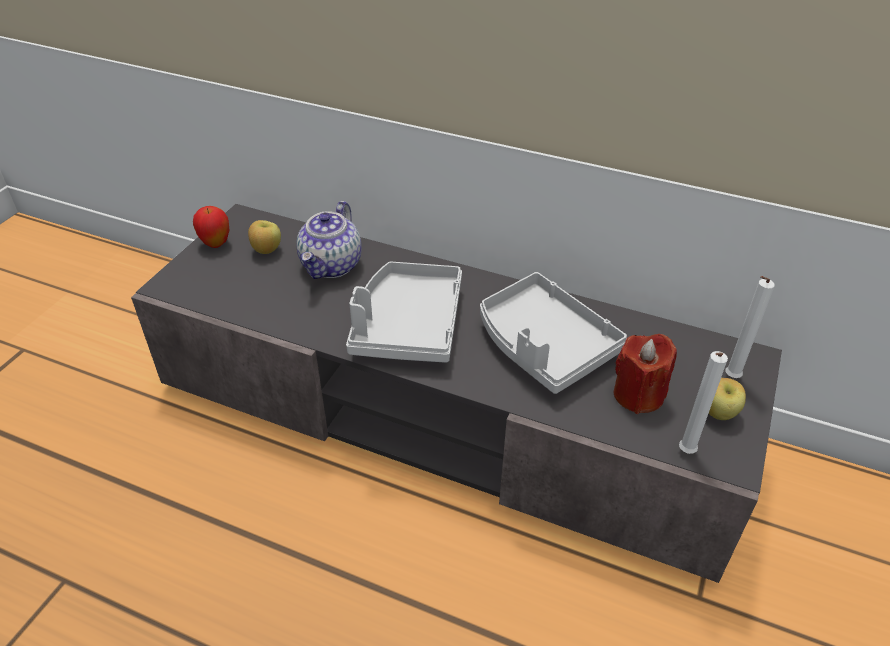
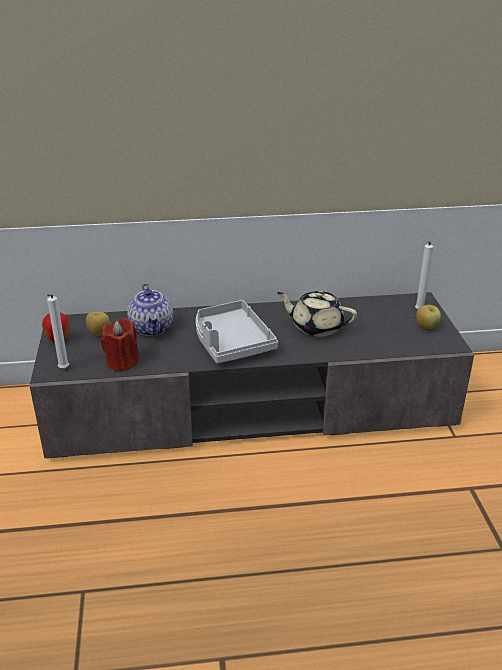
camera: 30 degrees left, 10 degrees down
(544, 345) = (316, 327): grey tray -> beige teapot
(638, 394) = (383, 332): red candle -> red candle (122, 362)
(685, 453) = (427, 348): white candle -> white candle (63, 370)

